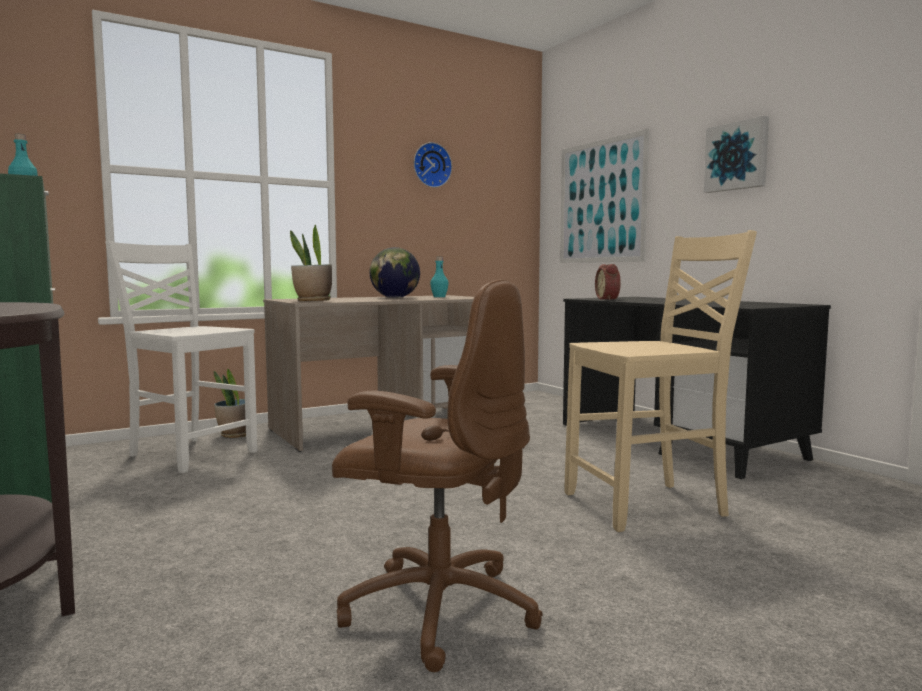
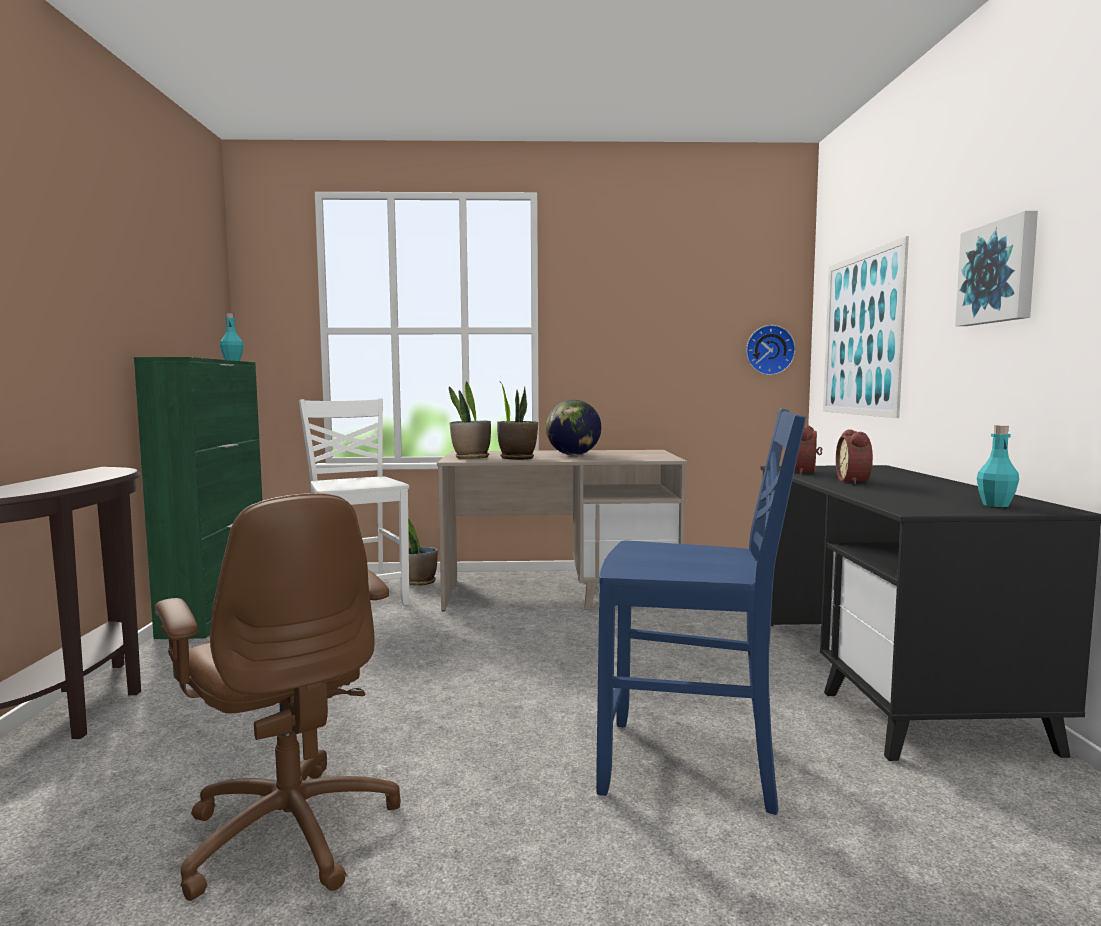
camera: 30 degrees right, 0 degrees up
(358, 300) = (517, 458): none -> potted plant
(431, 165) = (655, 300): wall clock -> wall clock (769, 350)
(439, 297) = (630, 454): turquoise bottle -> turquoise bottle (995, 505)
(648, 505) = (692, 767): beige chair -> blue chair
(658, 301) = (855, 481): none -> alarm clock

